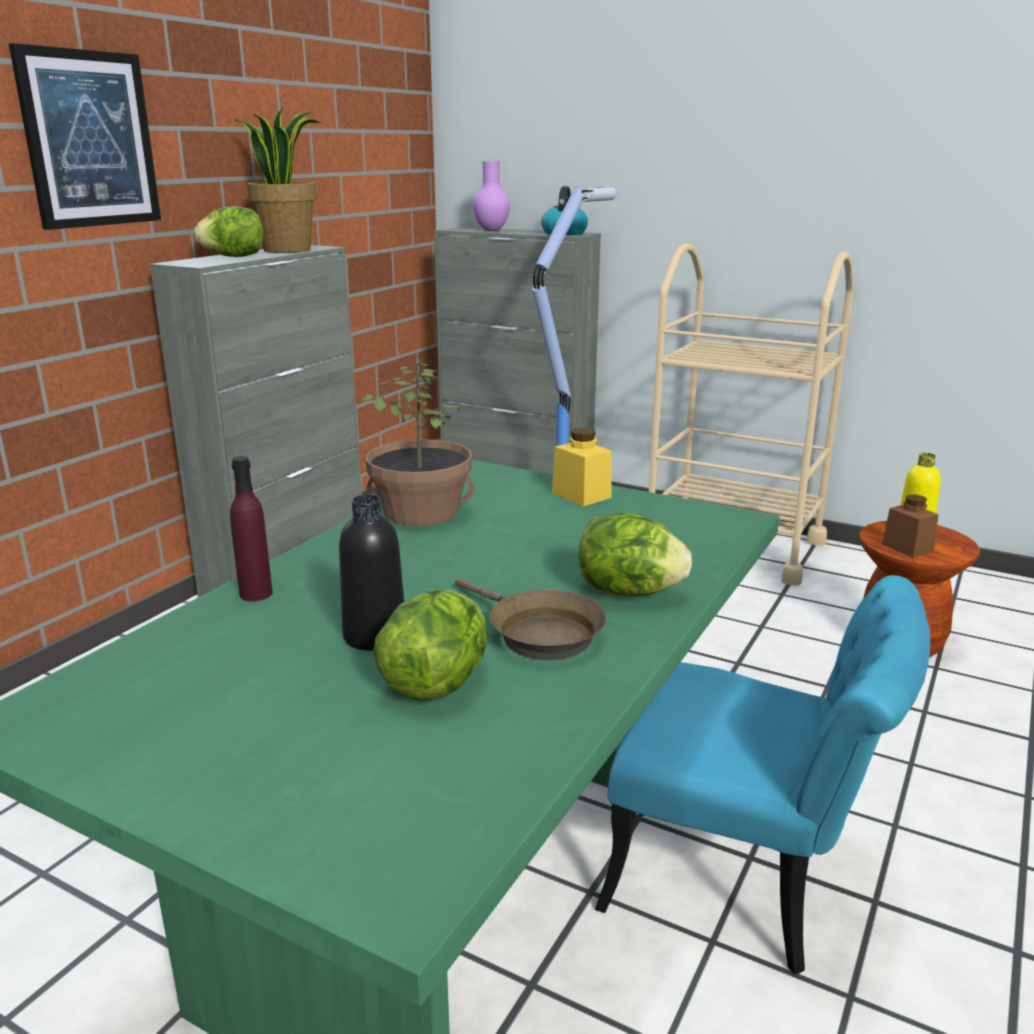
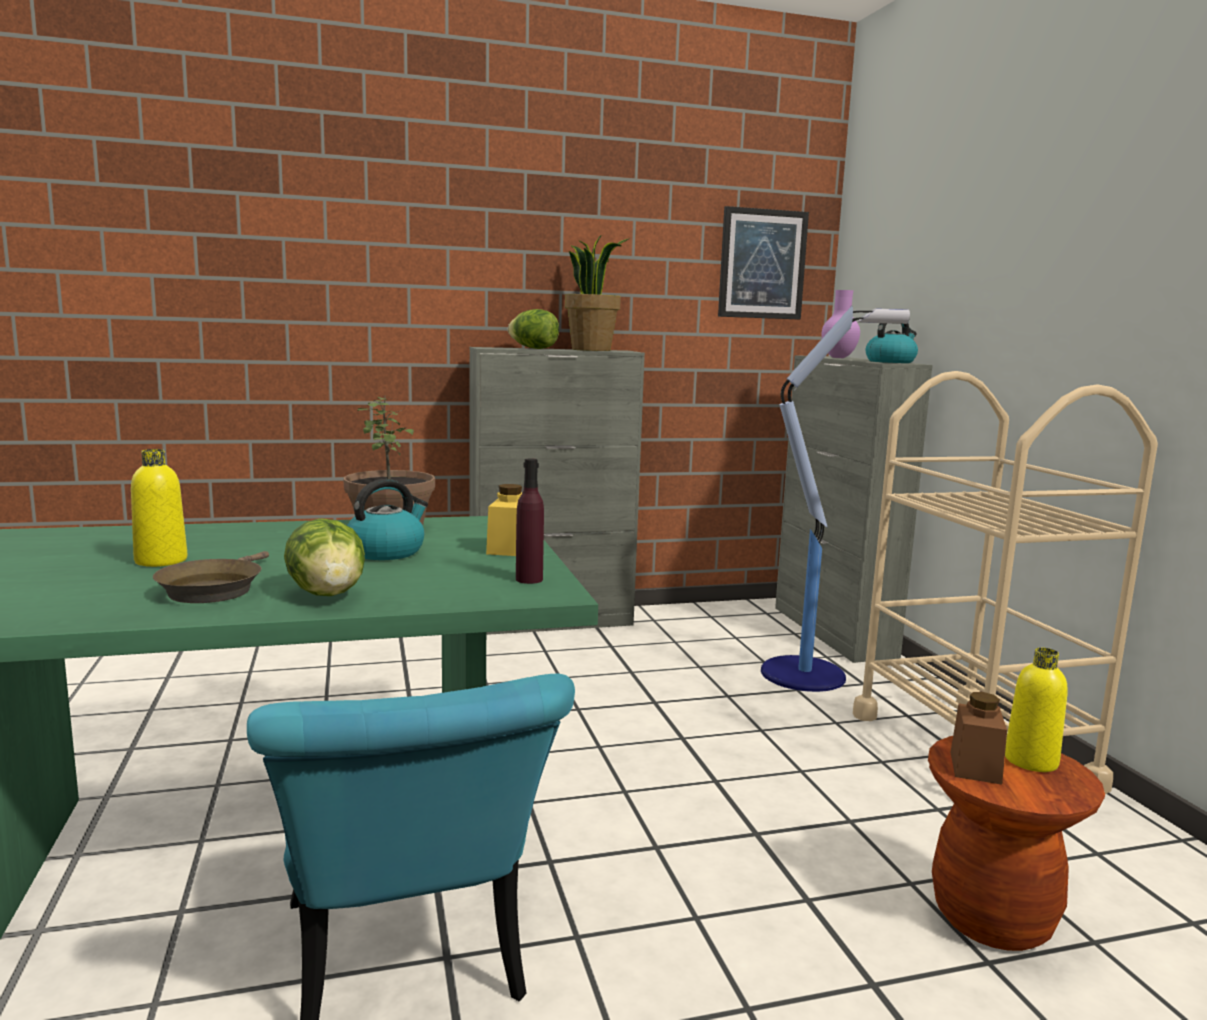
camera: 45 degrees right, 10 degrees down
(89, 139) = (439, 255): picture -> picture (762, 264)
(256, 593) = (193, 530): purple bottle -> purple bottle (529, 579)
(375, 636) = (161, 561): black bottle -> yellow bottle
(436, 683) = (104, 585): lettuce -> none
(513, 536) = (386, 552): none -> kettle

